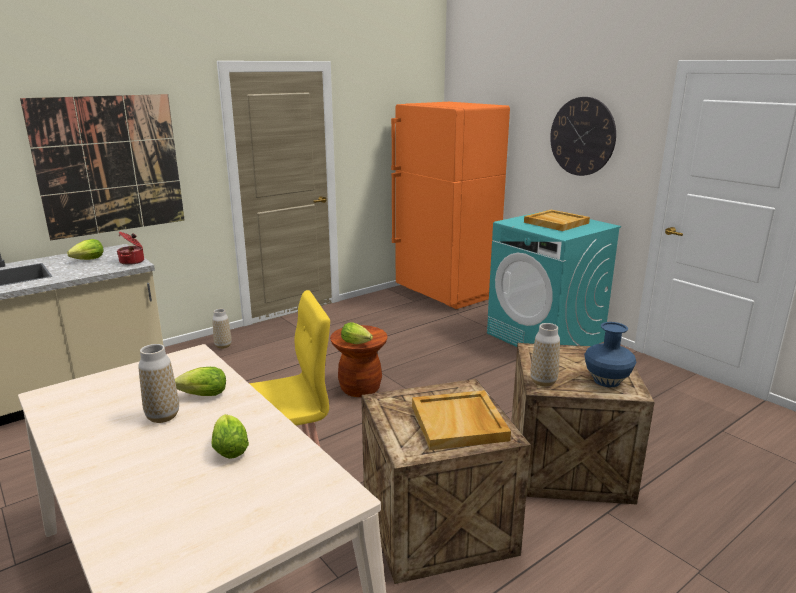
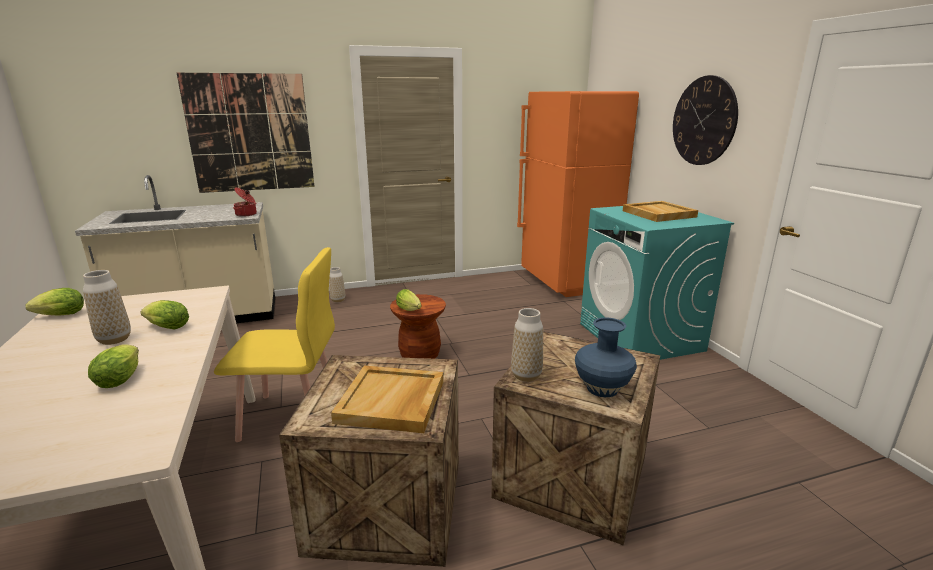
camera: 20 degrees right, 0 degrees up
(87, 260) = (217, 210): lettuce -> lettuce (58, 316)

